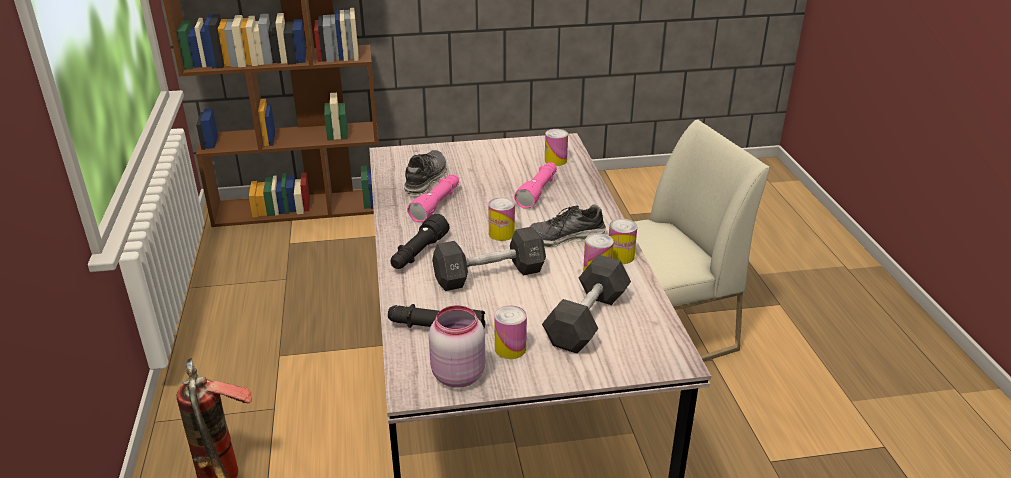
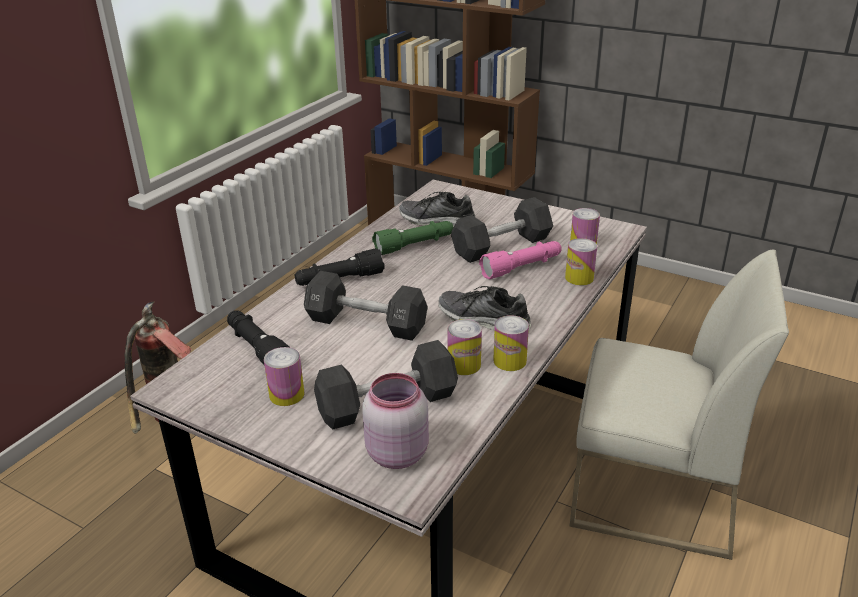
camera: 40 degrees right, 0 degrees up
(425, 180) = (437, 221): shoe -> shoe turned 135 degrees counterclockwise
(437, 204) = (414, 245): pink flashlight -> green flashlight
(456, 375) = (216, 394): pink jar -> pink jar (396, 452)
(501, 181) = (501, 246): none -> black dumbbell
(501, 234) = (431, 292): can -> can (579, 278)

